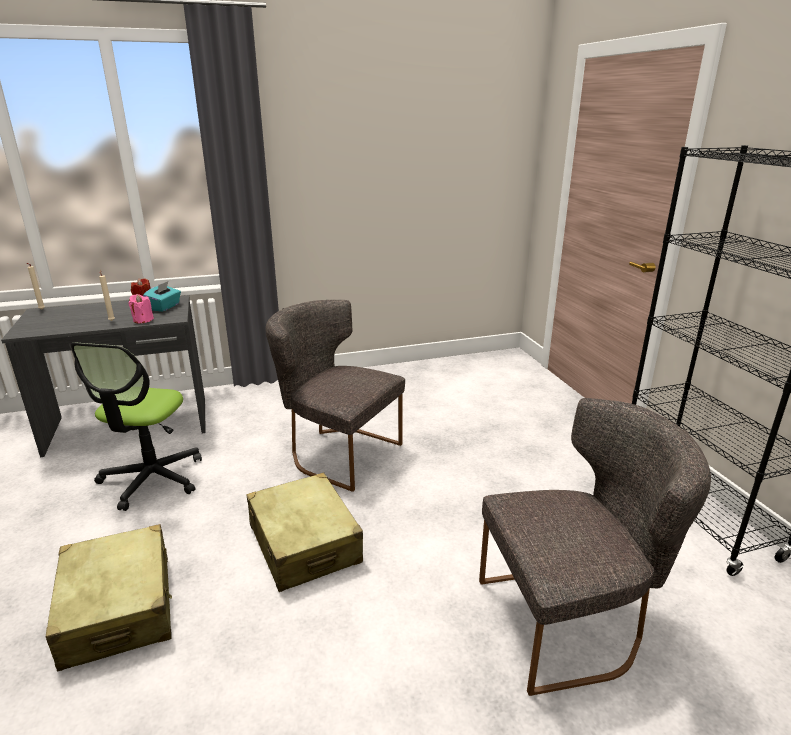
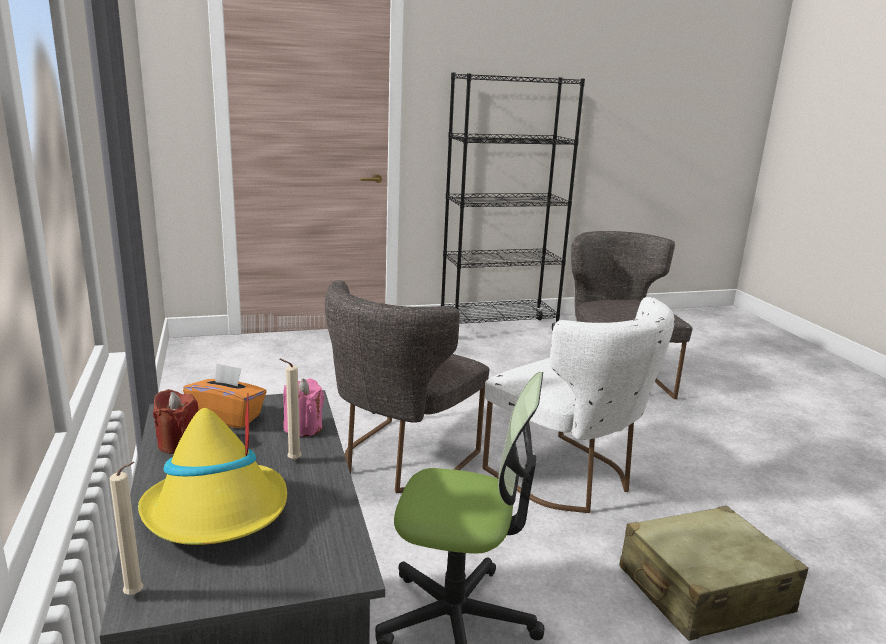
camera: 90 degrees left, 5 degrees down
(80, 313) = (217, 512): none -> yellow hat
(165, 307) = (227, 417): turquoise tissue box -> orange tissue box
(304, 544) = (568, 478): beige suitcase -> white chair

